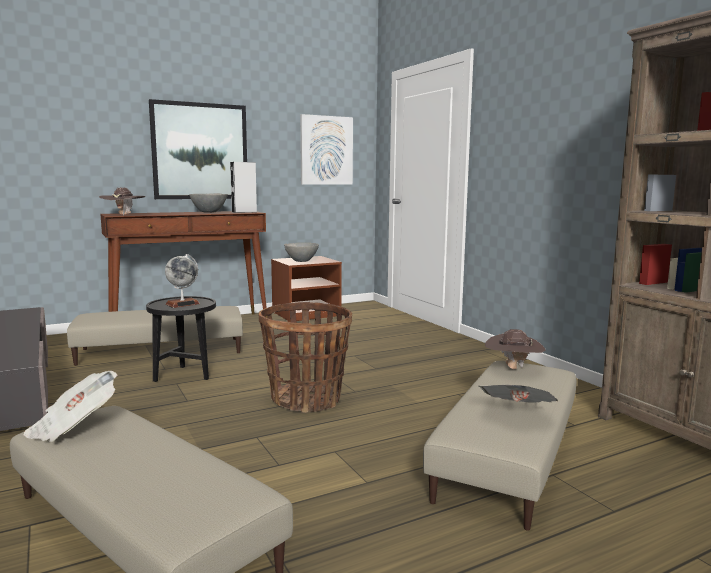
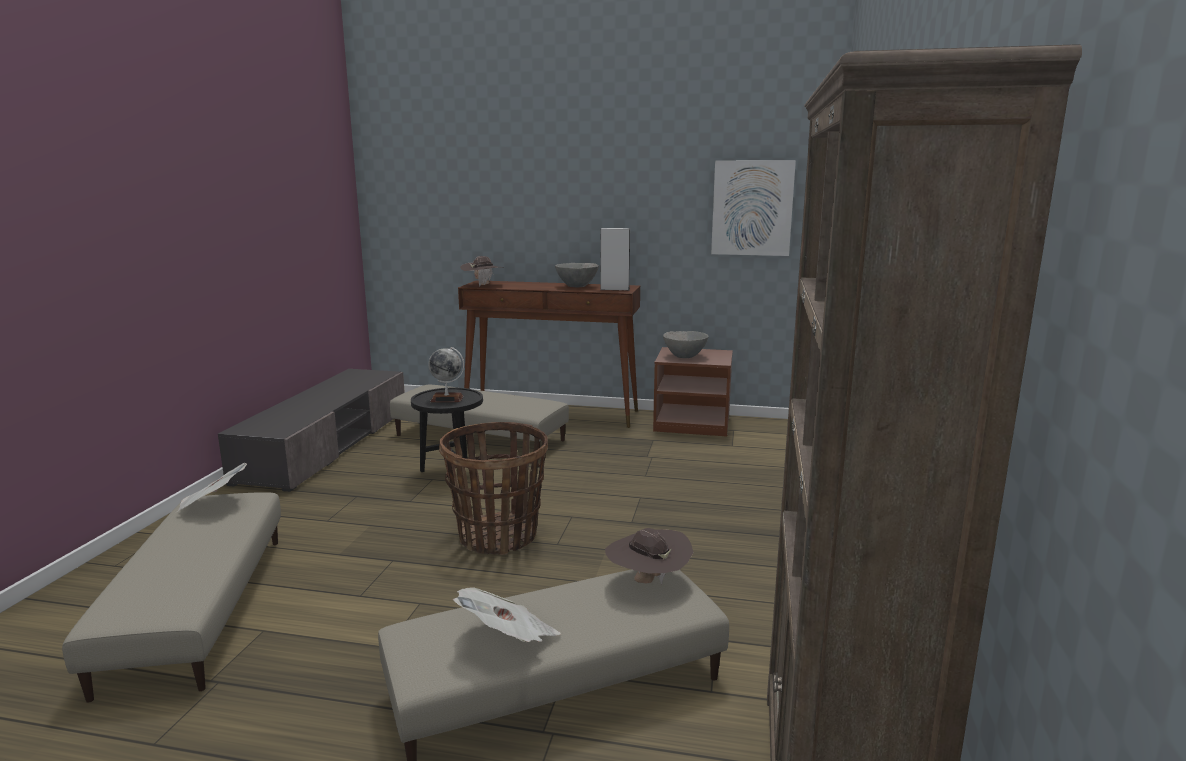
camera: 40 degrees right, 5 degrees up
(200, 151) = (583, 212): picture -> none

